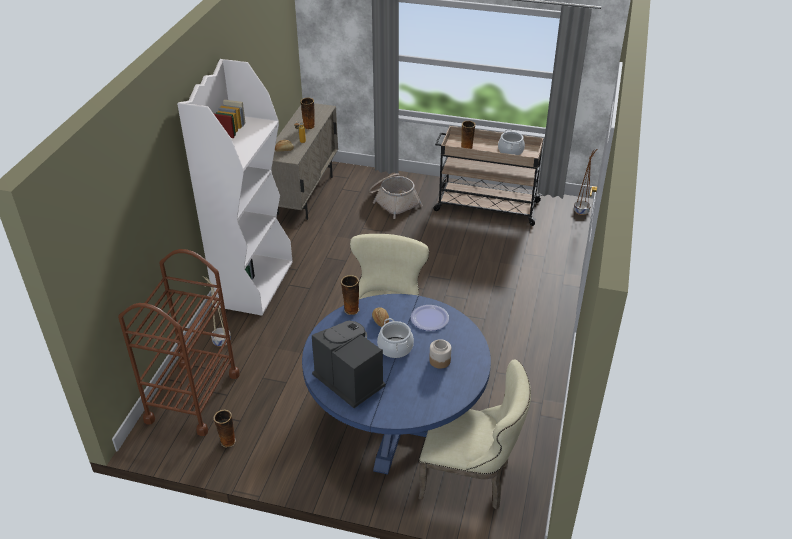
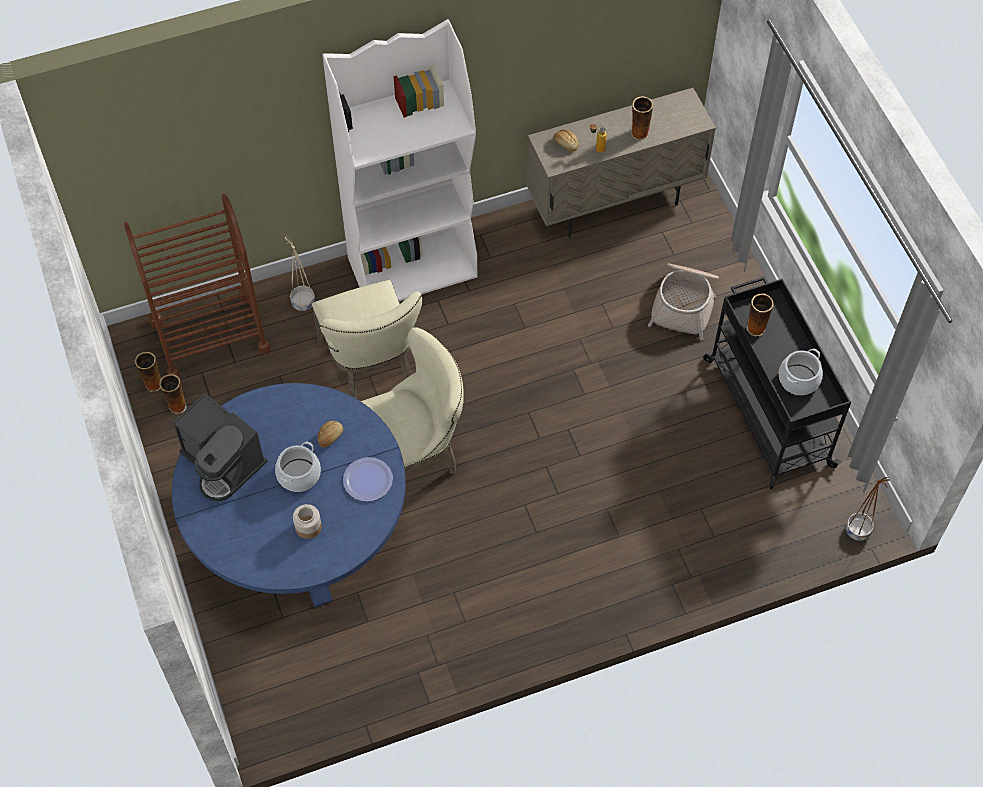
camera: 55 degrees right, 20 degrees up
(349, 380) = (223, 463): coffee machine -> coffee machine turned 120 degrees clockwise
(351, 310) = (327, 399): vase -> vase (153, 384)
(471, 479) = (279, 651): beige chair -> beige chair (371, 368)
(485, 206) = (767, 410): beige cart -> black cart

